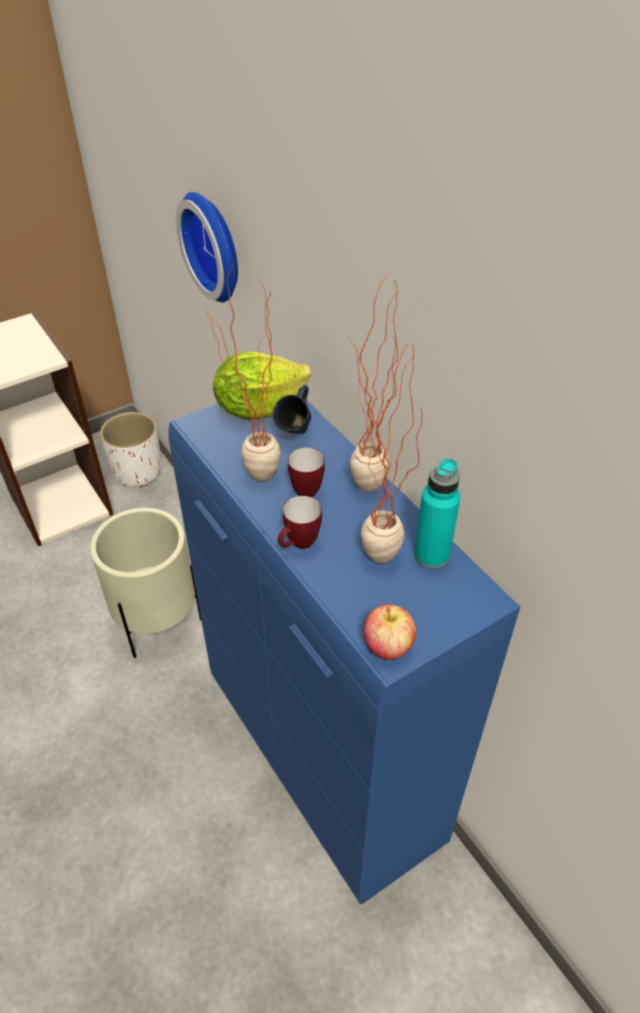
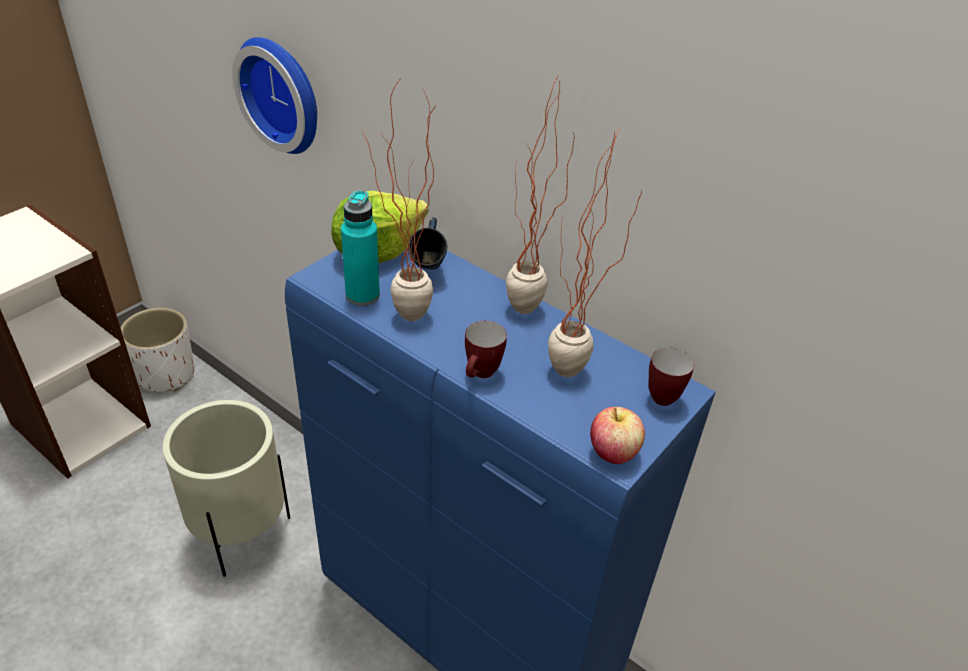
camera: 20 degrees left, 5 degrees down
(306, 488) = (462, 320): mug -> mug (659, 394)
(431, 555) = (614, 361): turquoise bottle -> turquoise bottle (362, 295)

